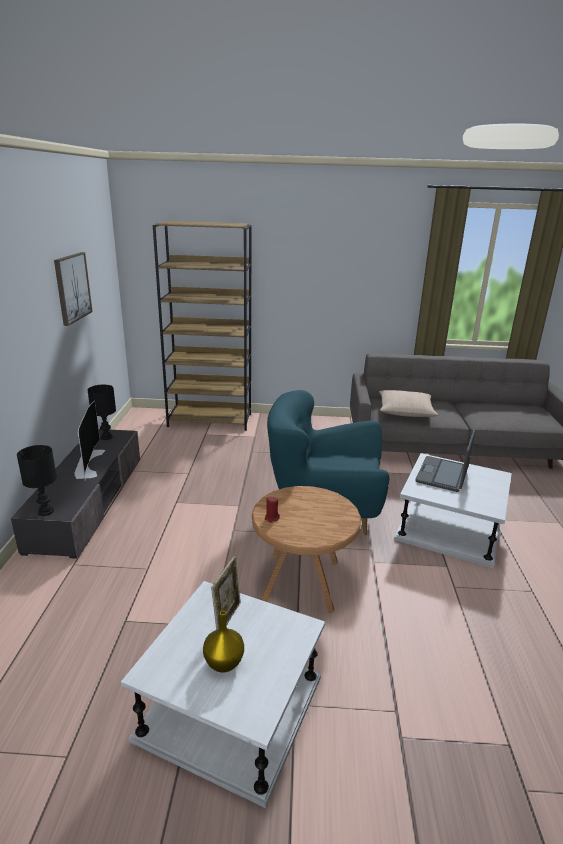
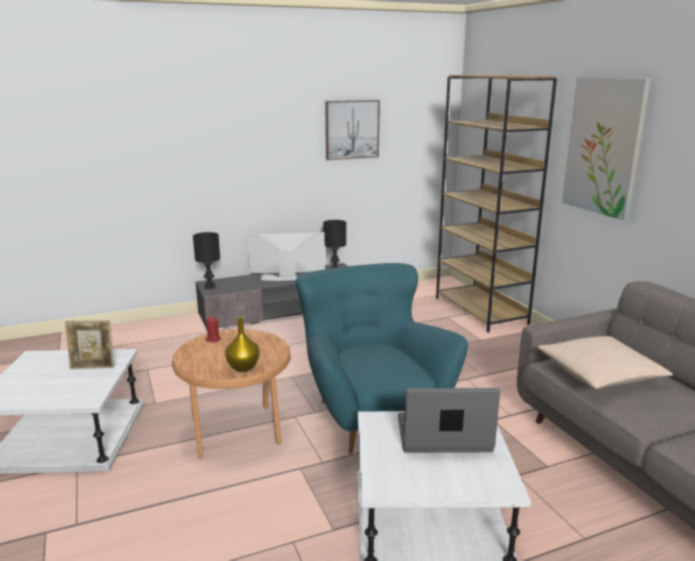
camera: 65 degrees right, 5 degrees down
(87, 463) = (287, 277): television -> television turned 150 degrees counterclockwise
(224, 663) = (43, 377): yellow vase -> yellow vase (242, 368)
(301, 273) = (604, 146): none -> picture

